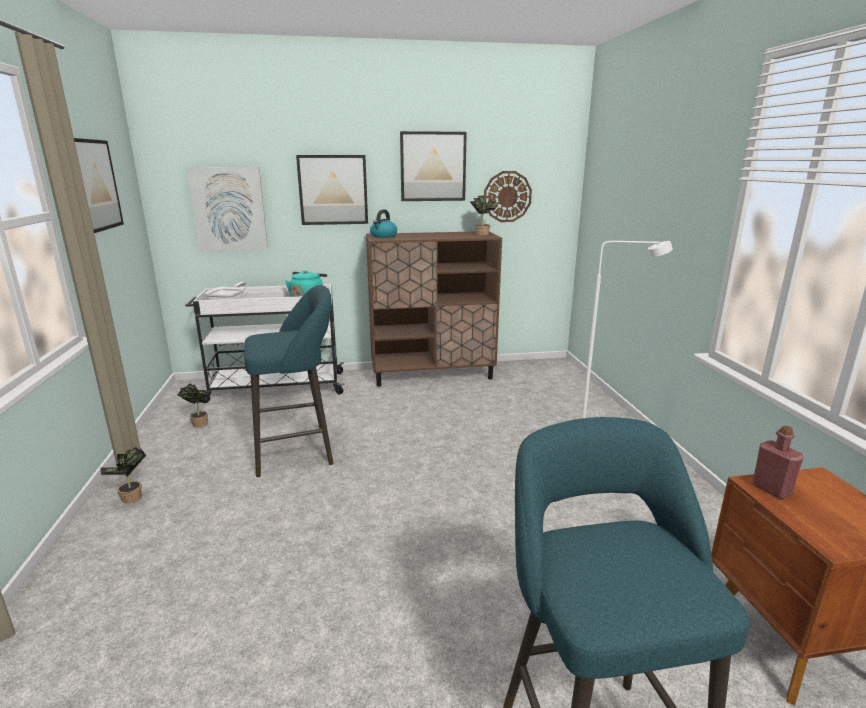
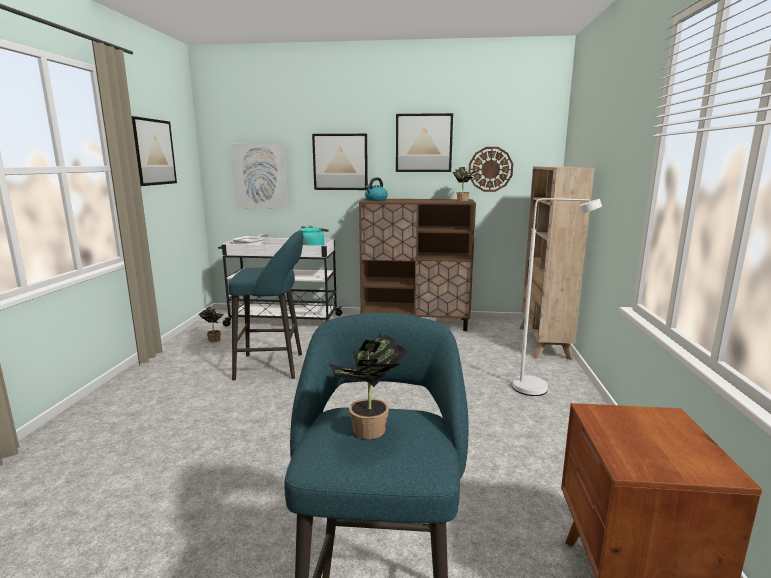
camera: 15 degrees right, 5 degrees down
(131, 499) = (138, 383): potted plant -> potted plant (369, 433)
(576, 385) = (543, 343): none -> beige bookcase
(771, 489) = (605, 417): red bottle -> none

